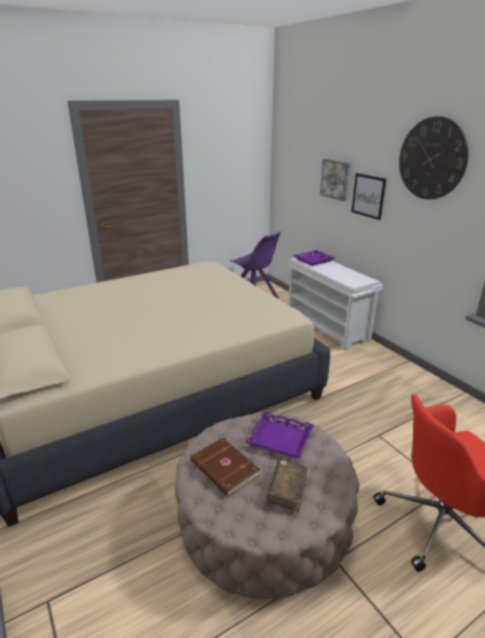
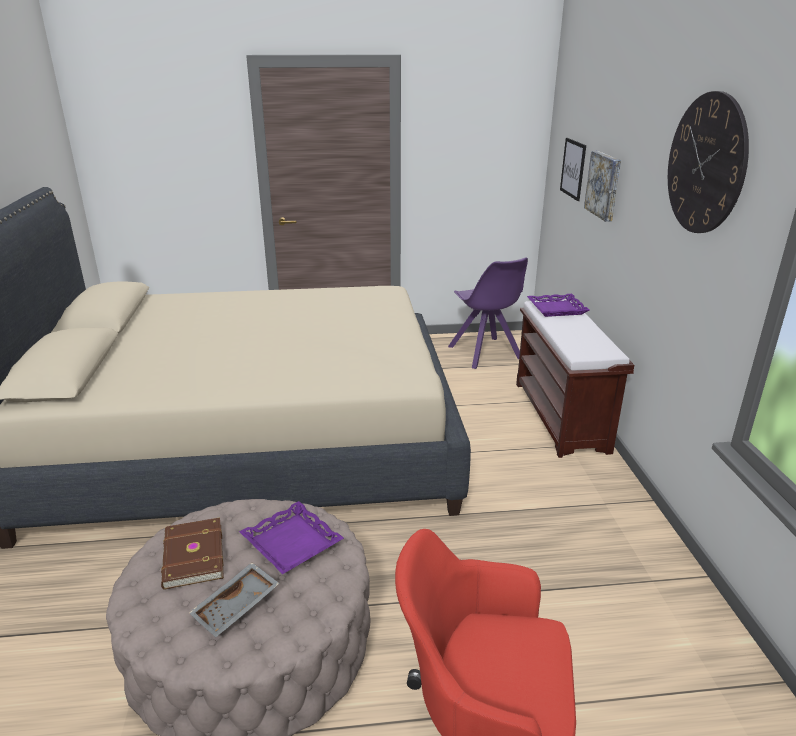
camera: 25 degrees right, 0 degrees up
(287, 489) = (237, 607): brown book -> grey tray
(327, 327) = (561, 416): white bench -> brown bench
(368, 196) = (634, 217): picture -> picture (573, 168)

